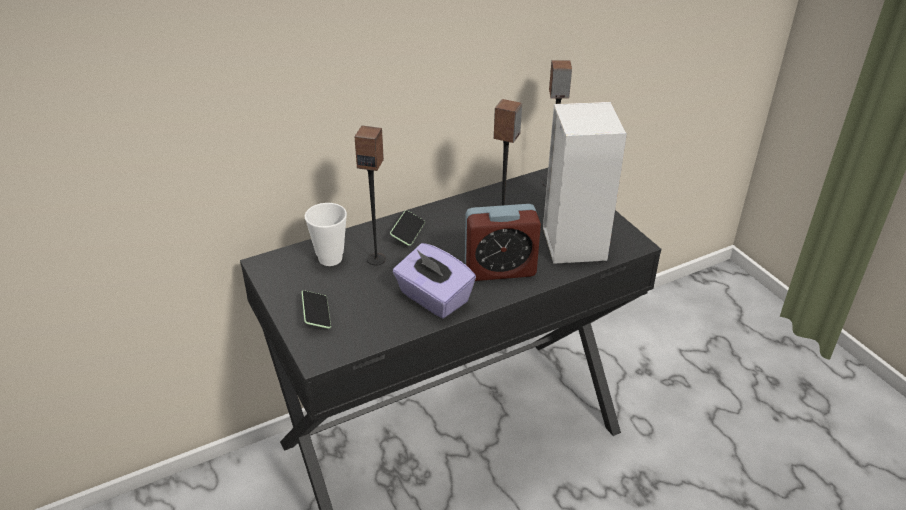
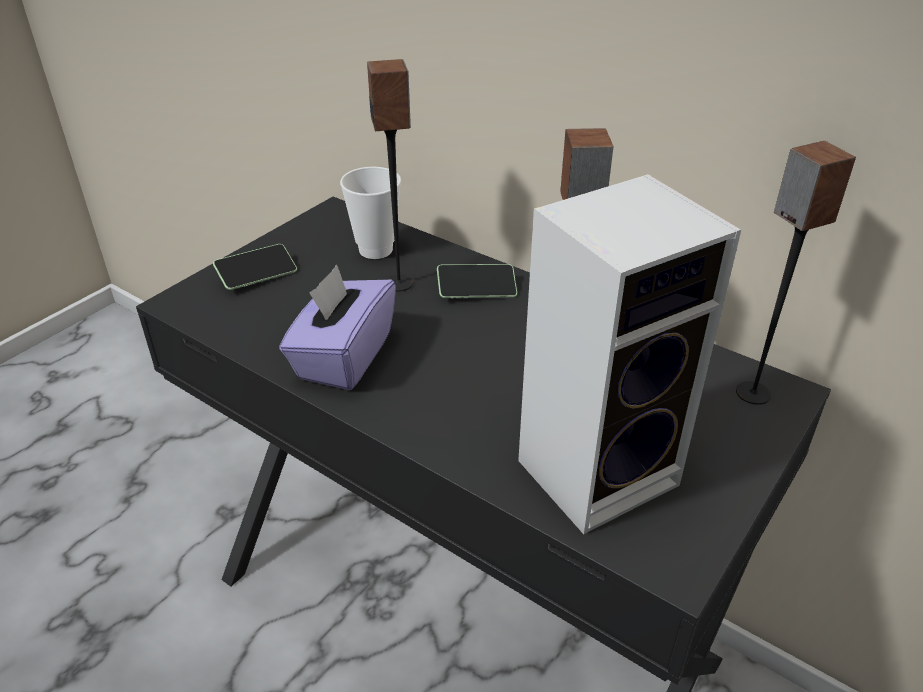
camera: 65 degrees right, 0 degrees up
(500, 269) = (456, 403): alarm clock -> none

